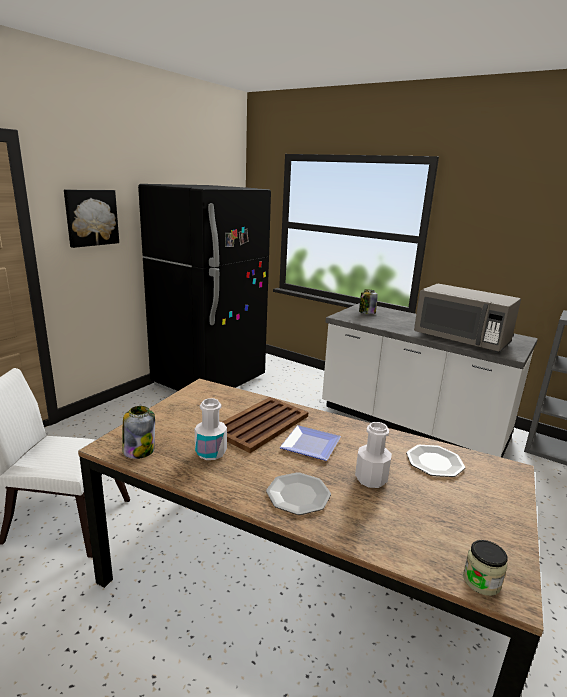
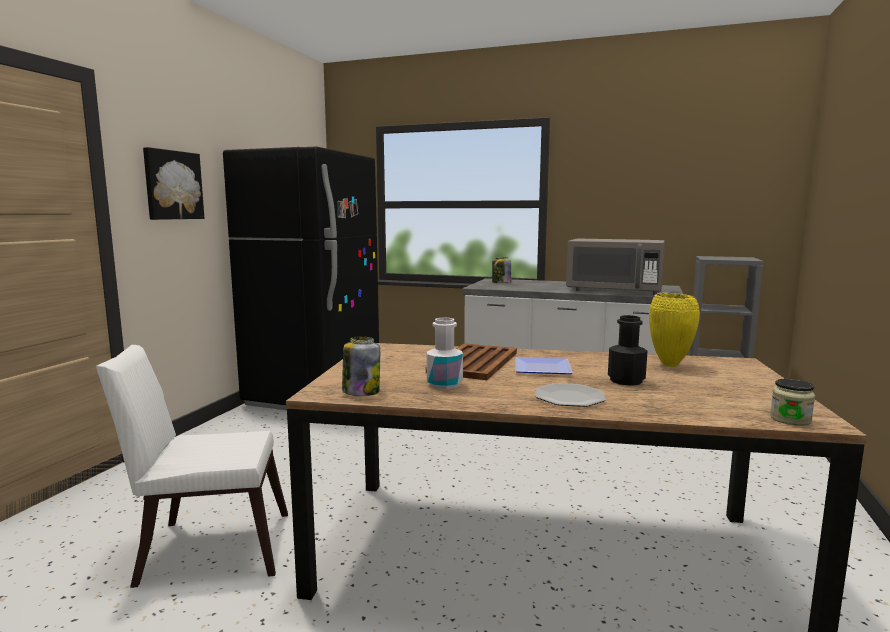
camera: 15 degrees left, 10 degrees down
(371, 479) = (626, 380): white bottle -> black bottle
(434, 462) = (670, 365): plate -> yellow vase

